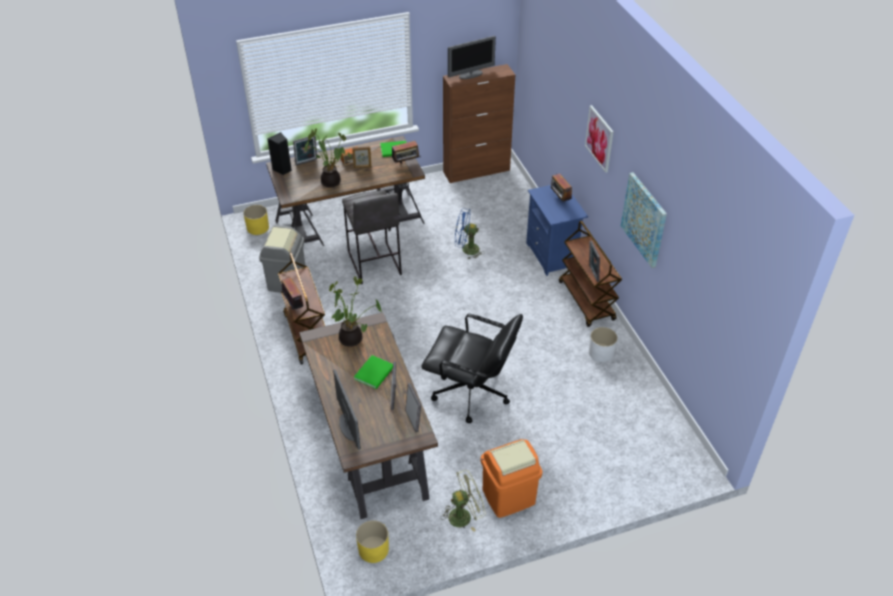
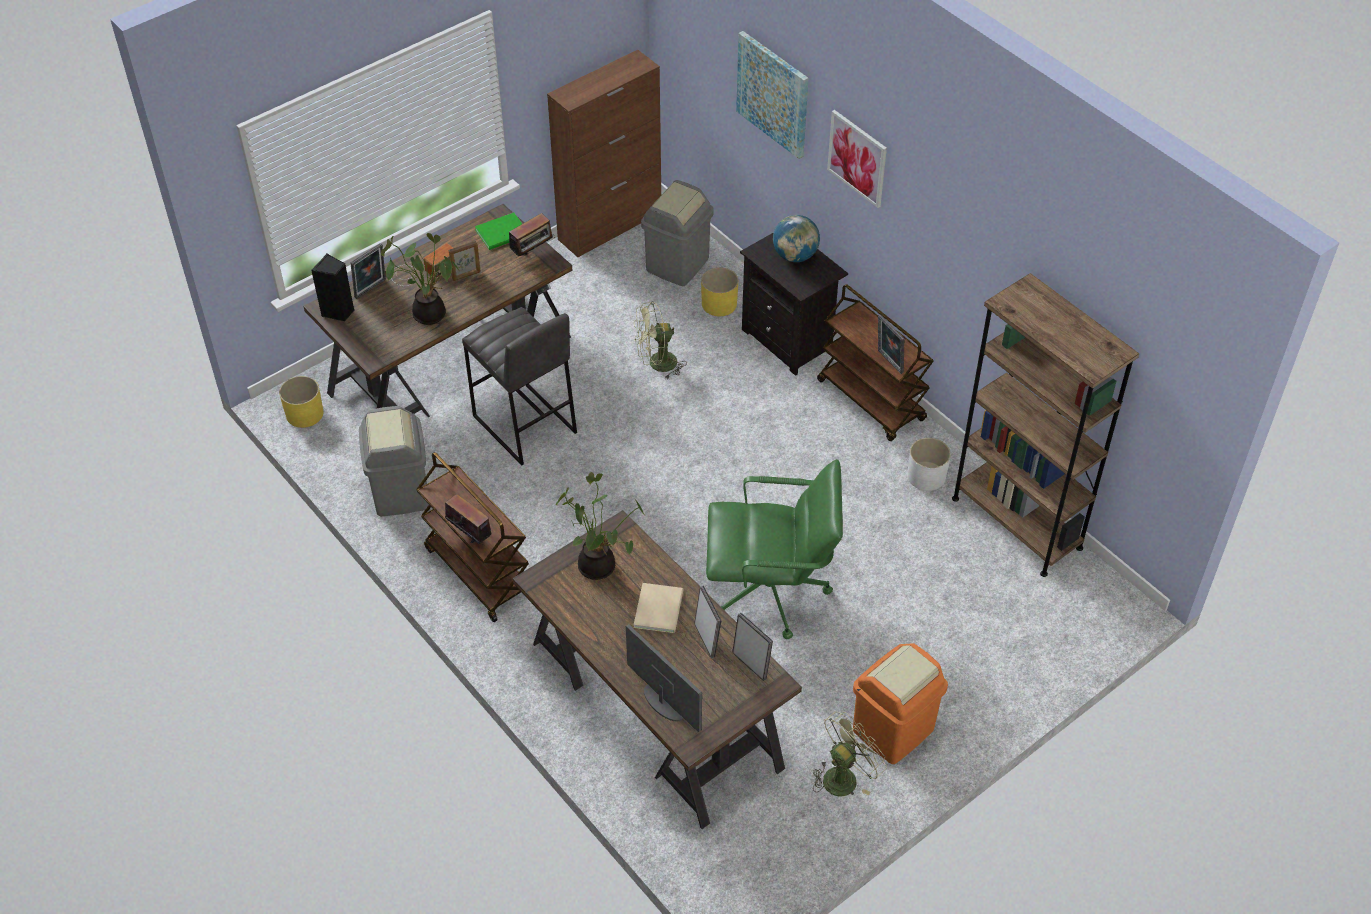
camera: 20 degrees left, 5 degrees up
(373, 549) = (741, 867): yellow planter -> yellow planter (719, 304)
(375, 372) = (660, 608): green book -> beige book
(466, 250) = (657, 364): blue fan -> green fan
(471, 75) = (591, 82): monitor -> none
(471, 393) = (771, 592): black office chair -> green office chair
(505, 199) = (677, 264): none -> grey trash can
(552, 255) = (790, 340): blue nightstand -> black nightstand
(560, 199) = (795, 256): radio -> globe
(644, 219) = (966, 271): picture -> picture (773, 94)
(647, 395) = (1016, 523): none -> brown bookcase

